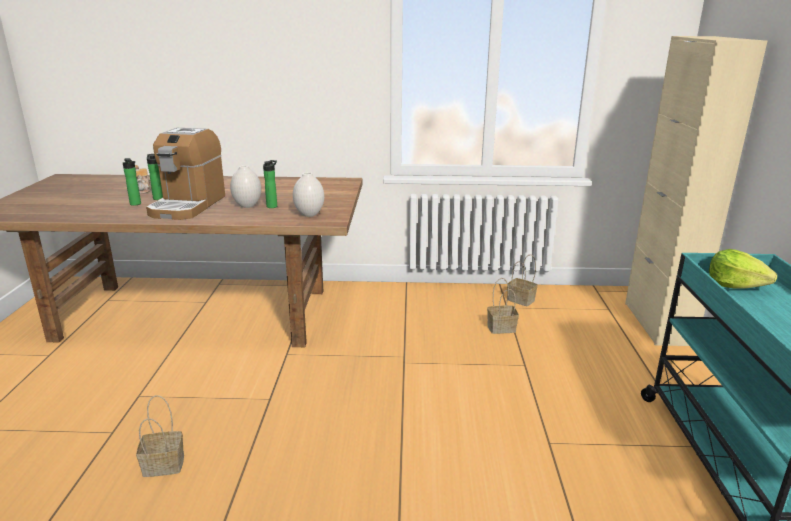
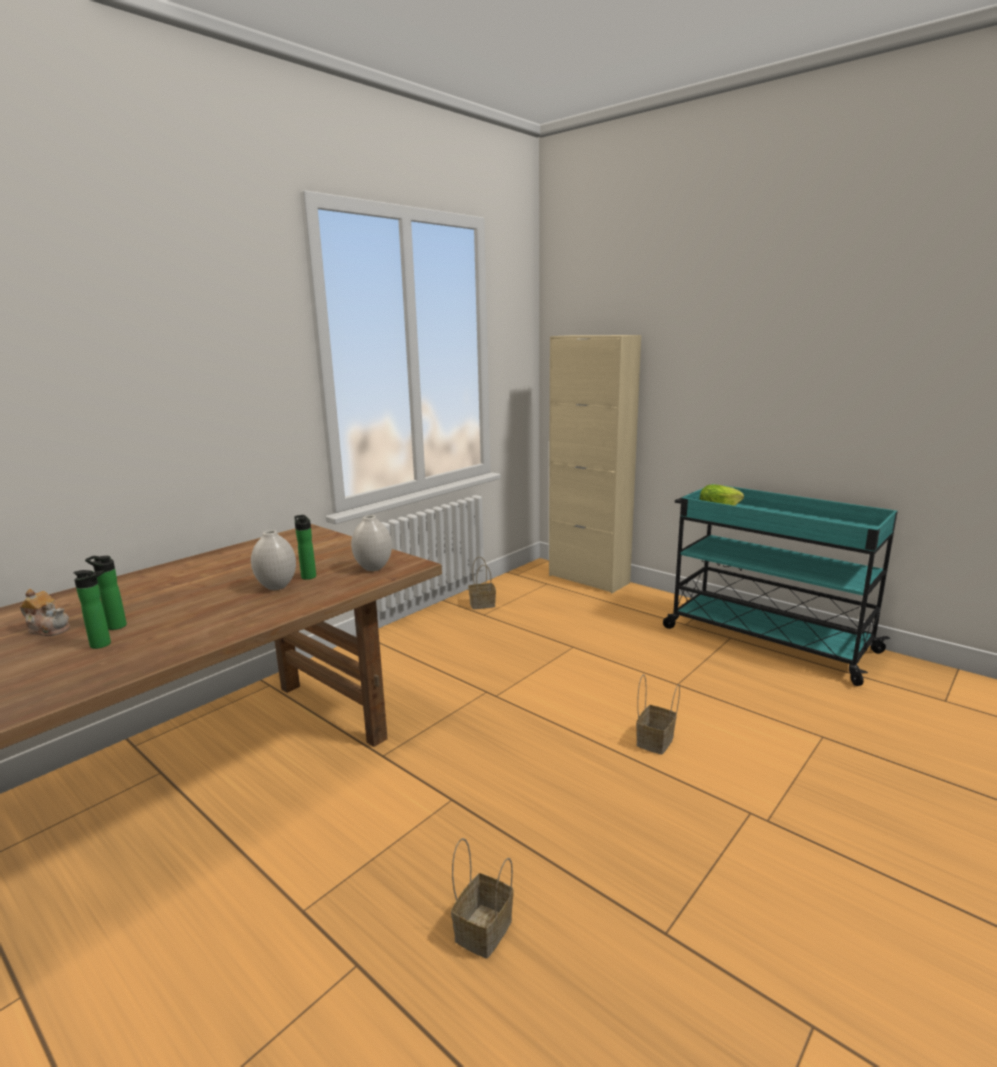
camera: 50 degrees left, 5 degrees down
(188, 205) = (195, 615): coffee machine -> none
(500, 328) = (510, 631): basket -> basket (655, 742)

